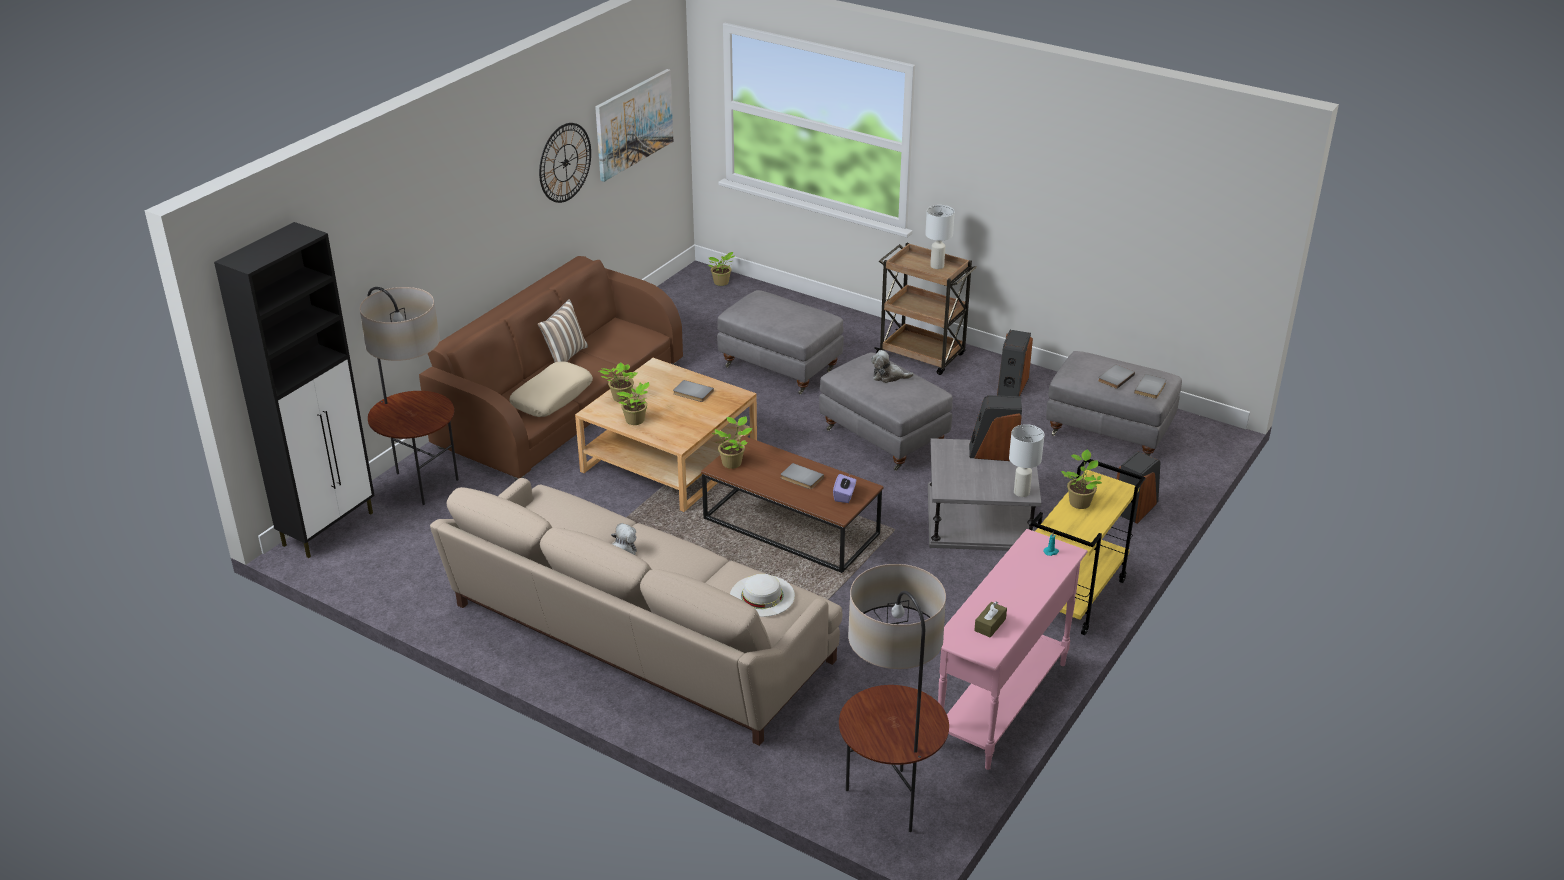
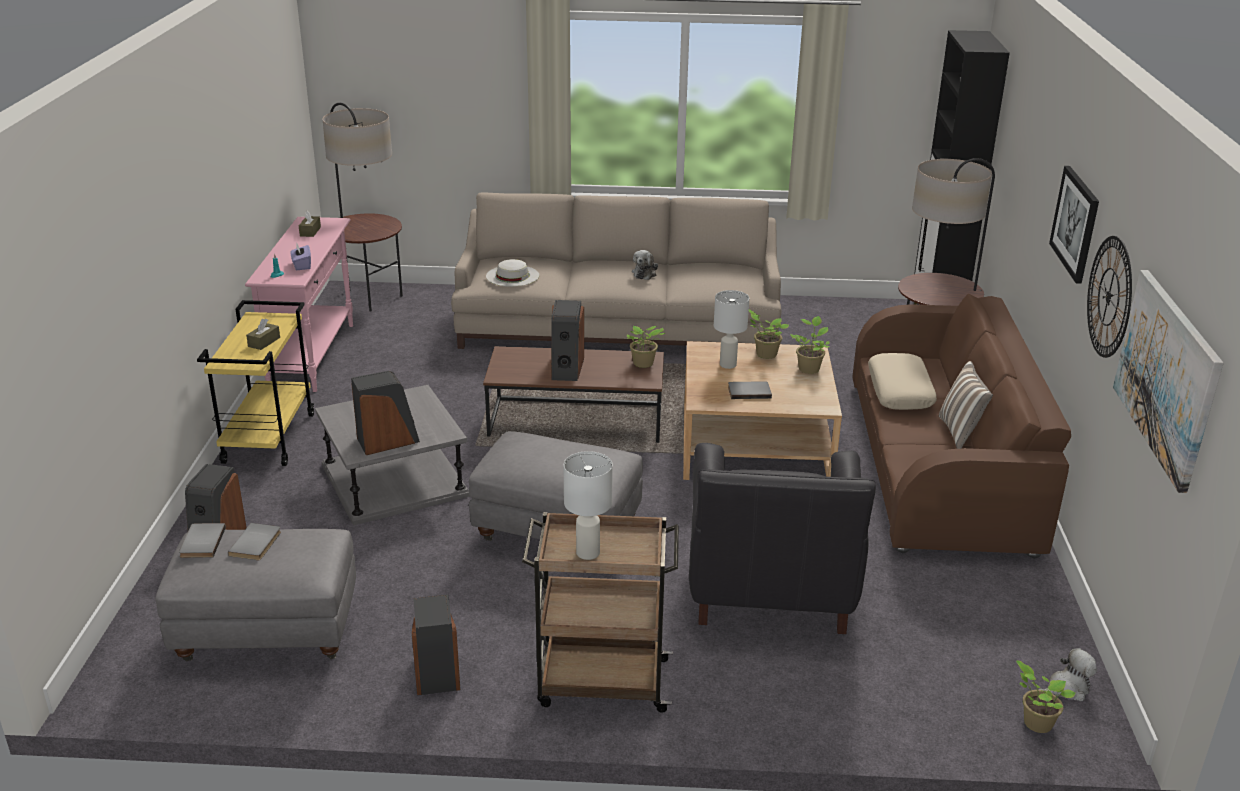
camera: 150 degrees right, 5 degrees down
(502, 181) = (1075, 223): none -> picture
(780, 368) = (769, 590): grey ottoman -> black armchair
(801, 478) = (566, 368): grey book -> speaker
(844, 496) = (513, 365): purple tissue box -> purple tissue box (302, 265)
(888, 376) = (556, 461): plush toy -> plush toy (1066, 689)
(1021, 492) = (339, 410): white table lamp -> white table lamp (728, 364)
(1079, 502) = (264, 342): potted plant -> brown tissue box

